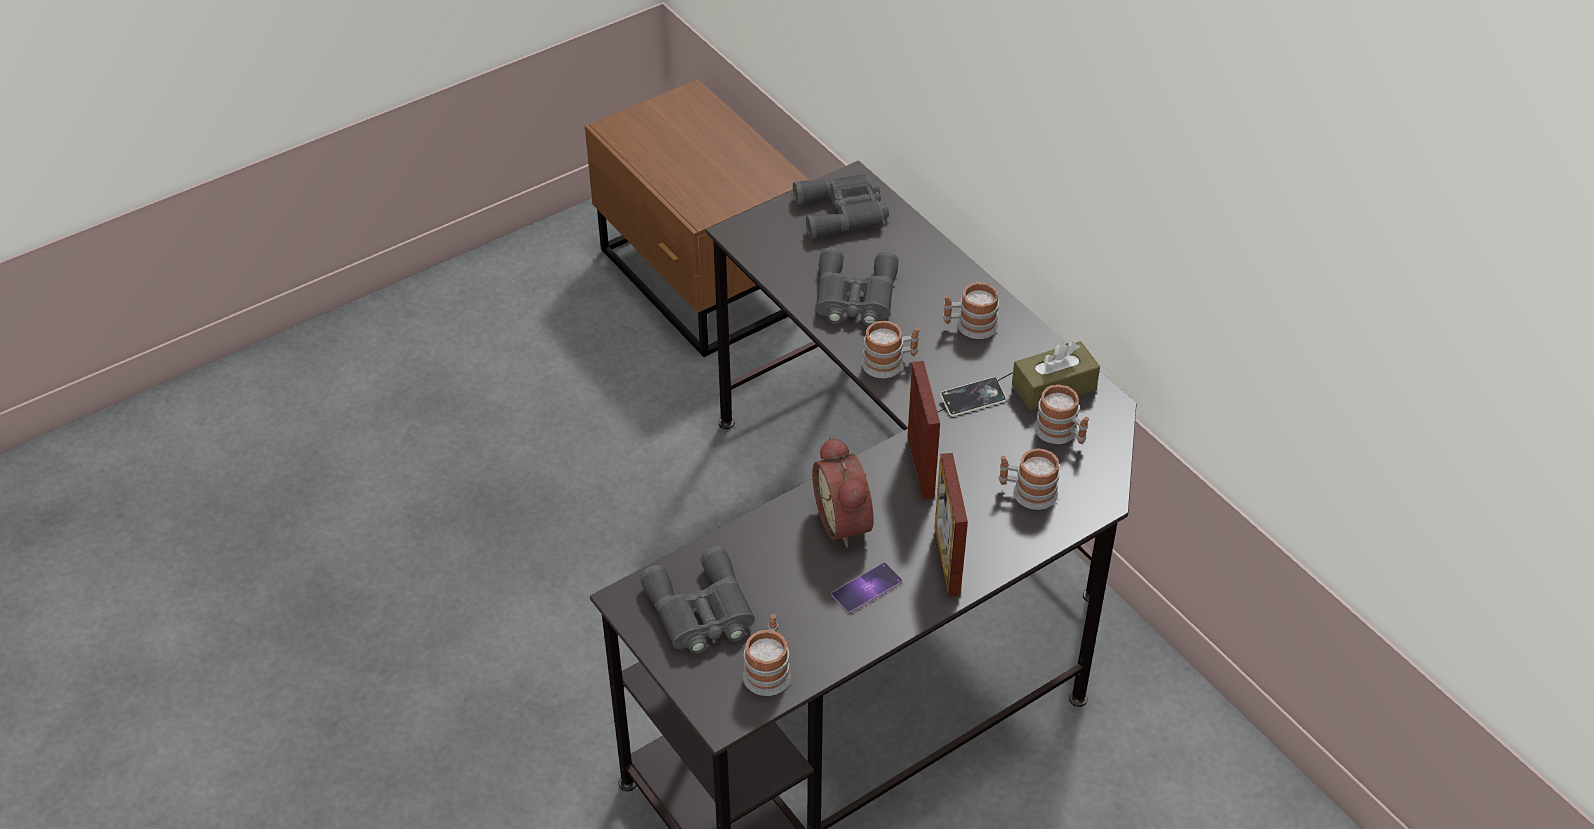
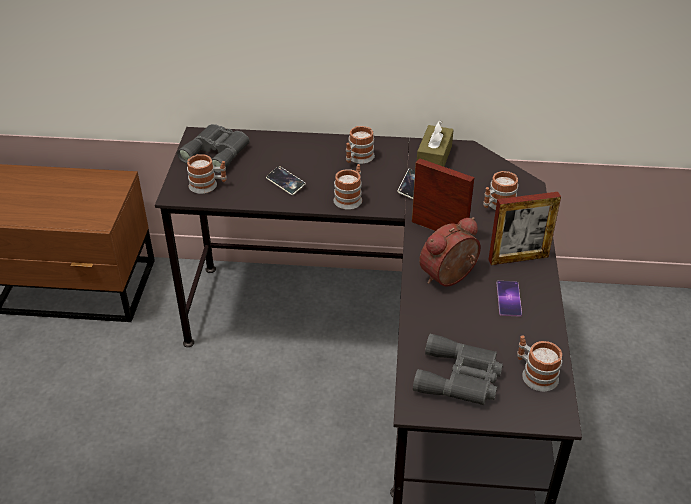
camera: 50 degrees left, 5 degrees down
(847, 521) = (450, 278): alarm clock -> alarm clock turned 120 degrees clockwise
(854, 297) = (285, 183): grey binoculars -> phone
(947, 561) = (518, 258): picture frame -> picture frame turned 45 degrees counterclockwise
(1061, 433) = (469, 172): mug -> mug (208, 185)

